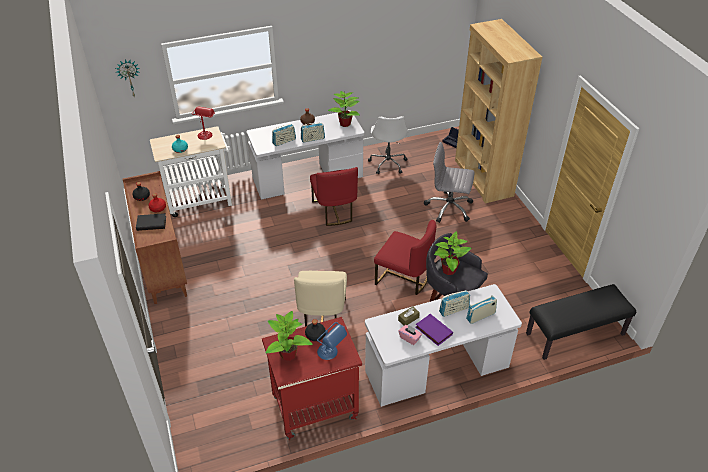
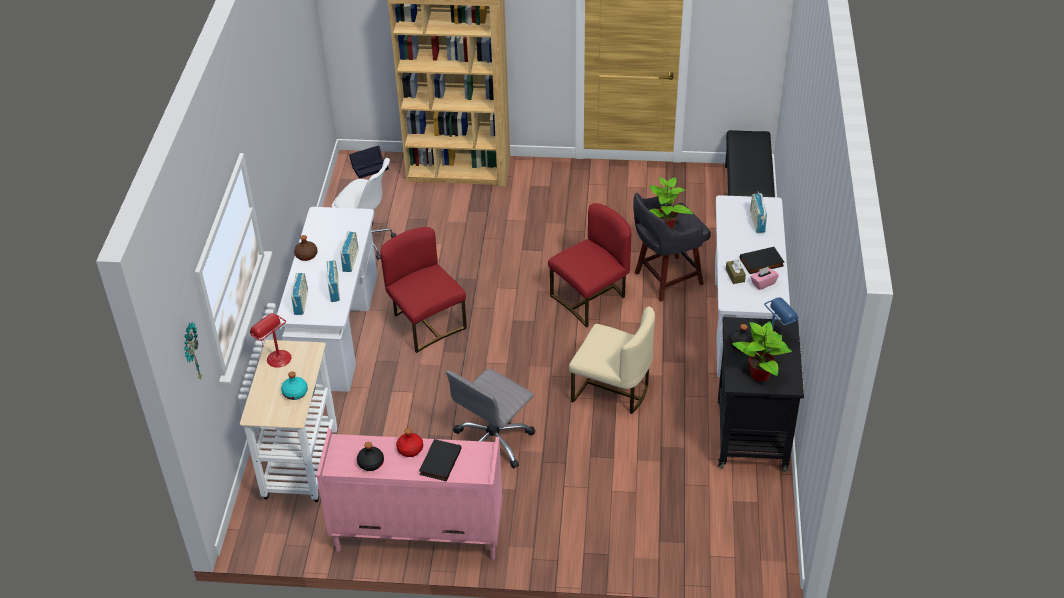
camera: 65 degrees left, 0 degrees up
(163, 264) = (417, 535): brown cabinet -> pink cabinet
(314, 408) = (751, 438): red cart -> black cart
(334, 211) = (426, 323): red chair -> red chair turned 135 degrees counterclockwise
(345, 123) = (339, 220): potted plant -> none
(433, 331) = (761, 263): purple book -> black book
(448, 208) = (493, 219): grey office chair -> grey office chair (493, 441)
(454, 310) = (739, 238): radio -> radio (301, 302)

